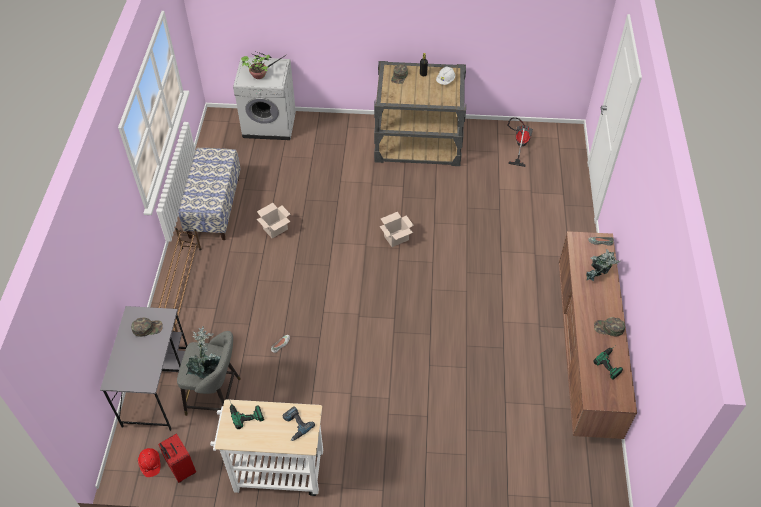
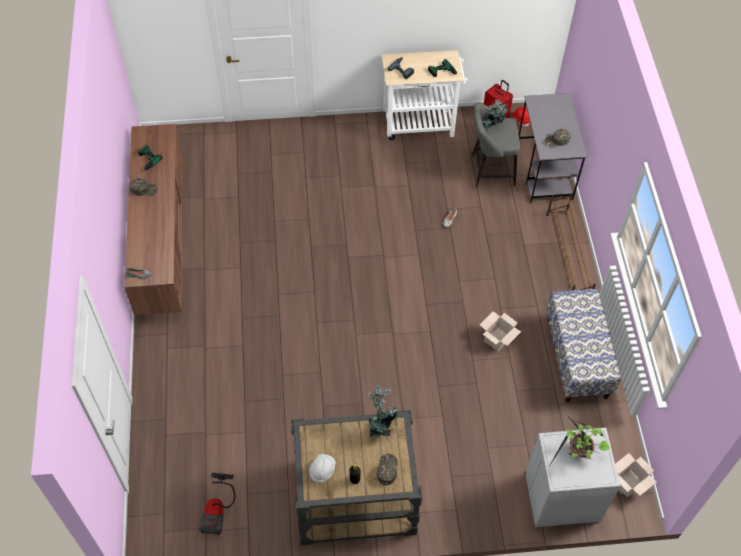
camera: 170 degrees right, 5 degrees up
(396, 237) = (360, 347): cardboard box -> cardboard box (628, 484)
(598, 277) = (147, 237): potted plant -> potted plant (381, 426)

